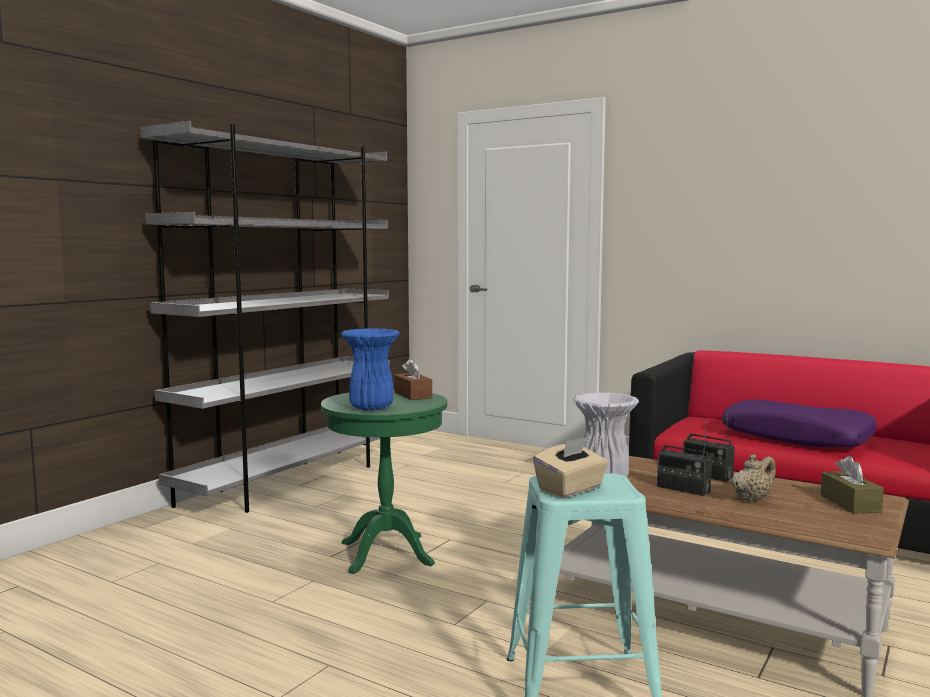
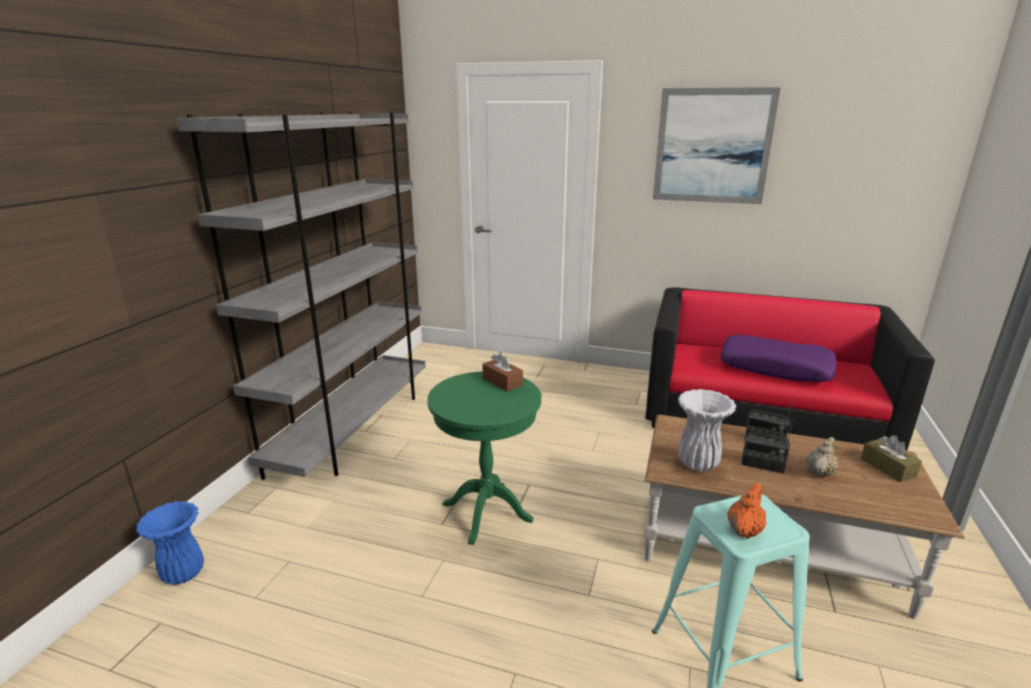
camera: 15 degrees left, 15 degrees up
(371, 407) = (483, 411): blue vase -> blue vase (183, 573)
(571, 489) = (744, 530): beige tissue box -> orange teapot
(730, 181) = (712, 146): none -> picture

